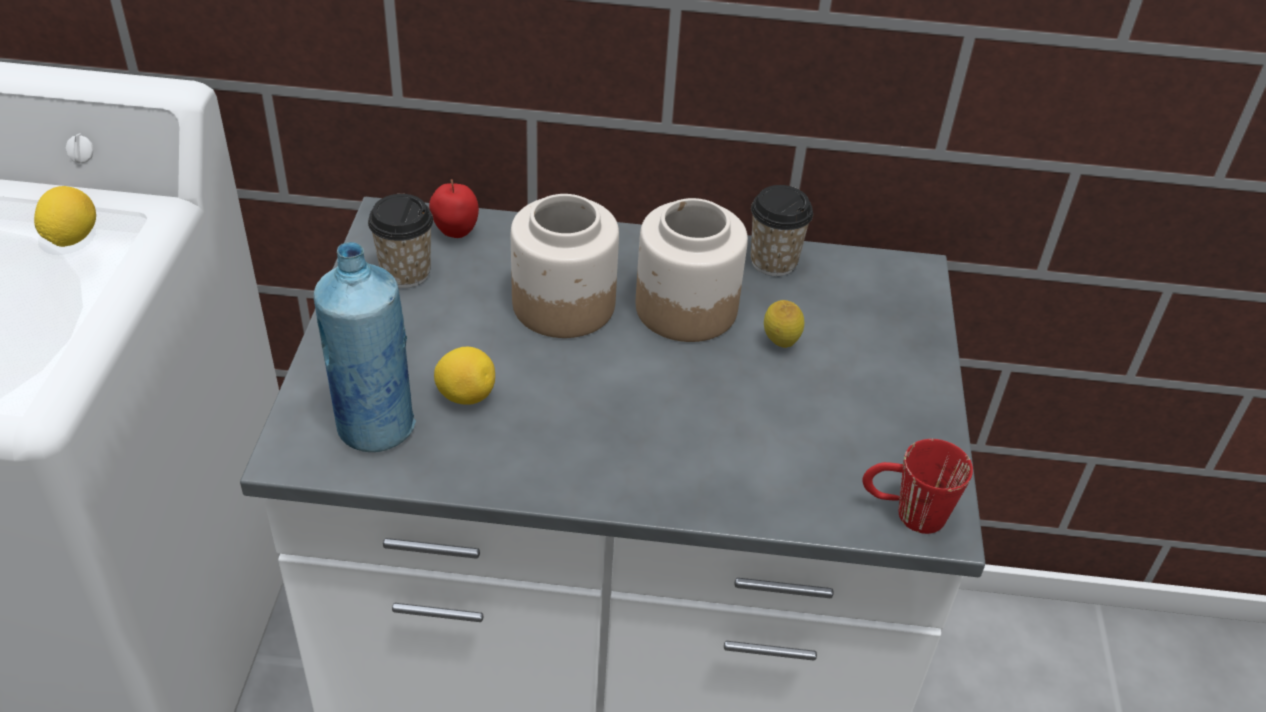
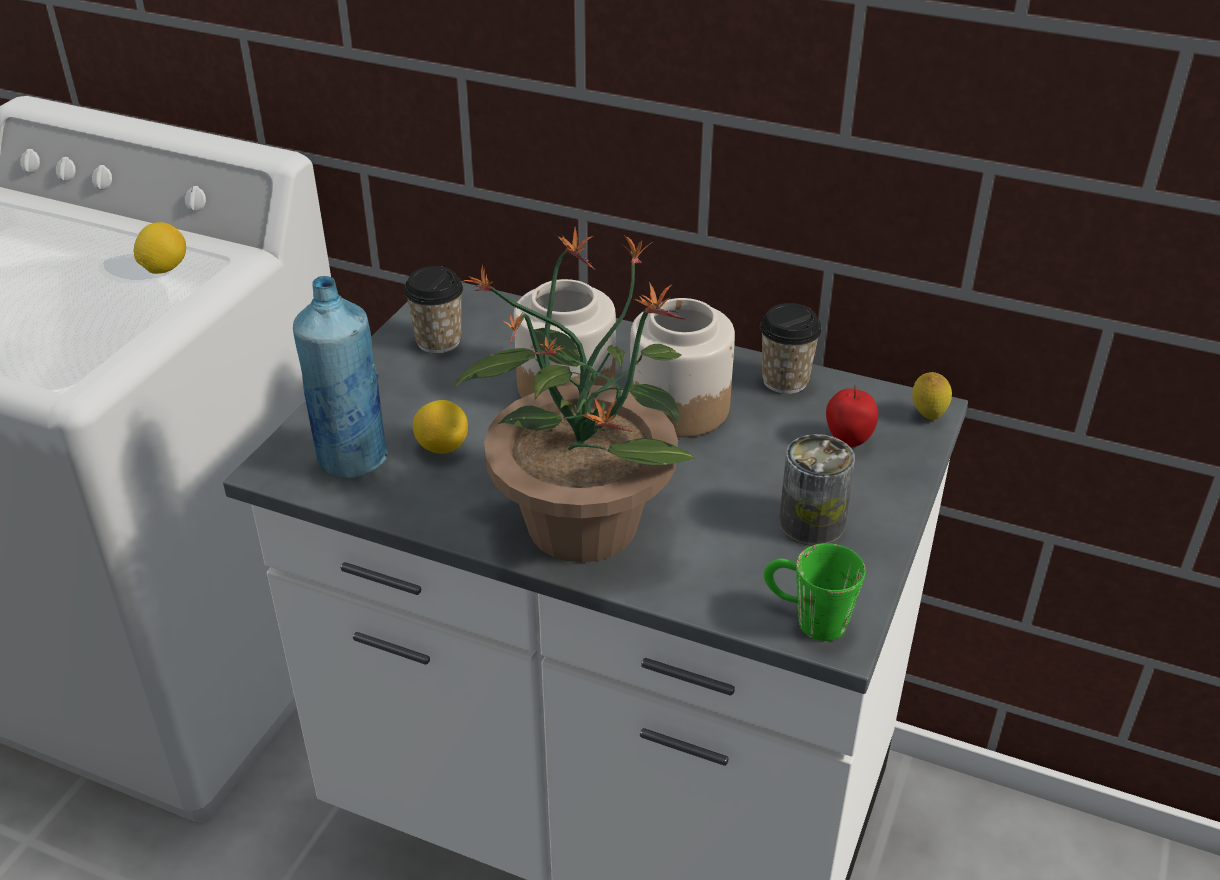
camera: 20 degrees right, 5 degrees down
(455, 233) = (498, 315): apple -> apple (848, 441)
(647, 452) = (581, 521): none -> potted plant
(780, 344) = (755, 452): lemon -> lemon (927, 417)
(865, 411) = (811, 523): none -> can
(905, 513) = (806, 618): red mug -> green mug

